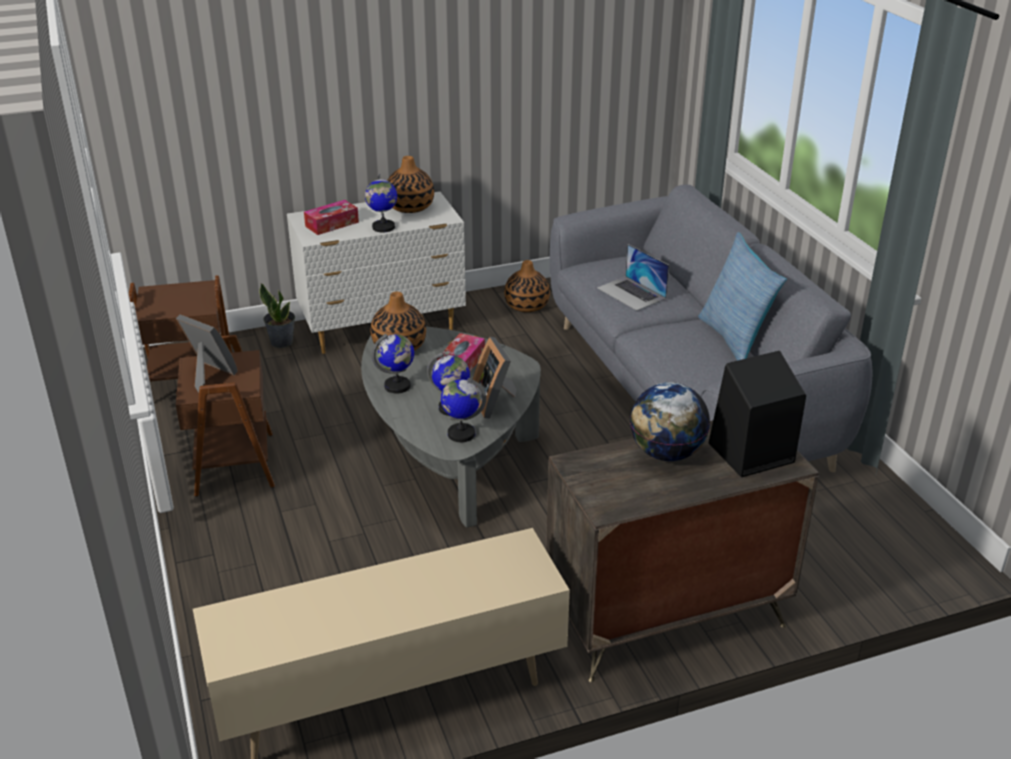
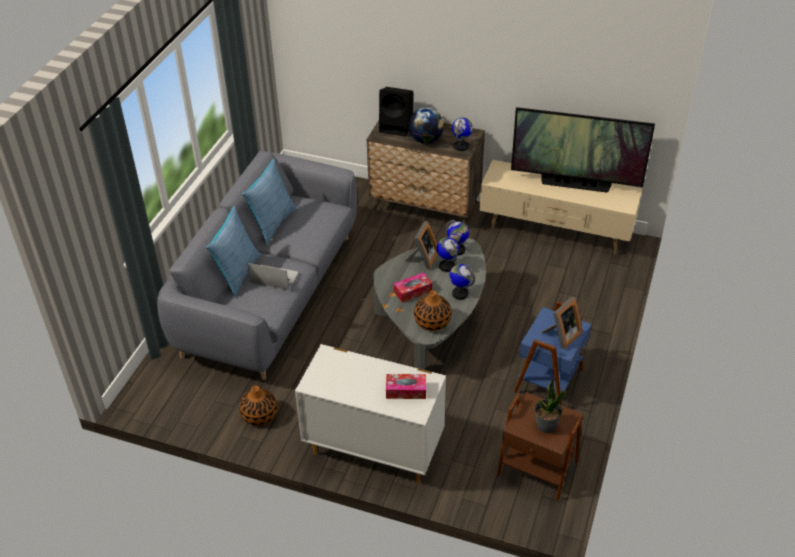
camera: 140 degrees left, 10 degrees up
(208, 375) = (561, 336): picture frame -> picture frame turned 120 degrees counterclockwise
(232, 464) = (550, 381): brown side table -> blue side table
(282, 342) = (450, 478): potted plant -> potted plant (546, 425)
(358, 617) = (575, 184): none -> television
(383, 227) = (376, 367): globe -> globe (461, 146)
(410, 207) = (335, 381): vase -> none
(631, 293) = (274, 277): laptop -> laptop turned 75 degrees counterclockwise
(676, 281) = (237, 274): none -> pillow

